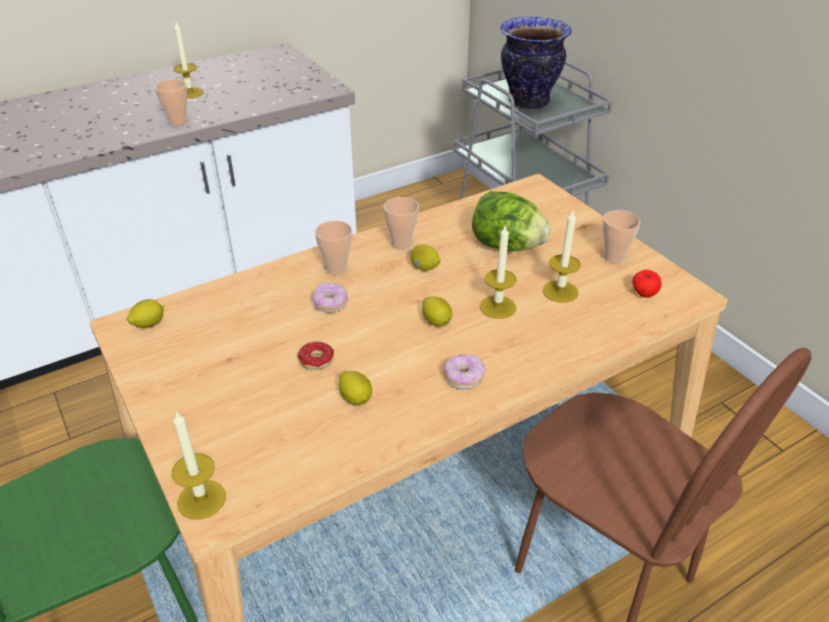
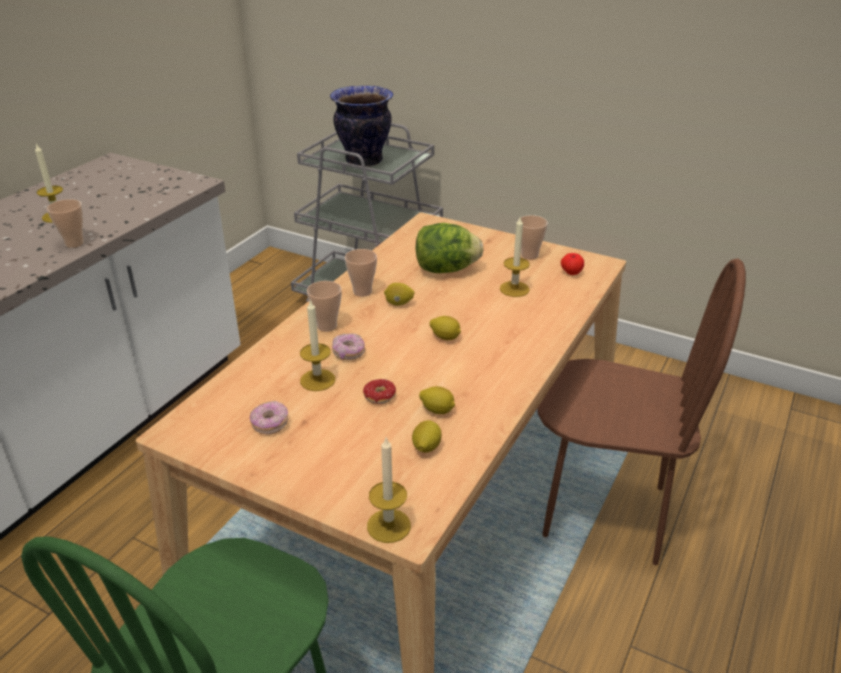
camera: 30 degrees left, 5 degrees down
(148, 324) = (199, 422): lemon -> lemon (426, 448)
(463, 378) = (503, 368): donut -> donut (270, 424)
(497, 307) = (480, 313): candle -> candle (317, 380)

